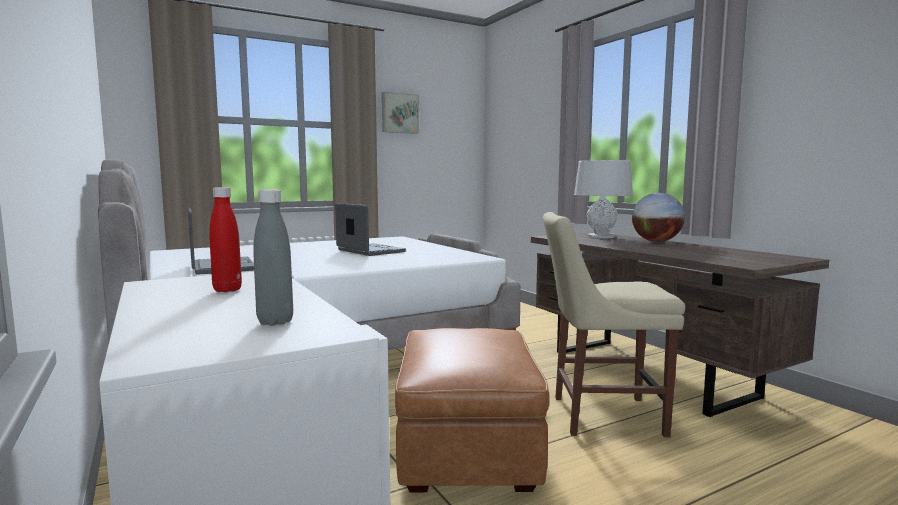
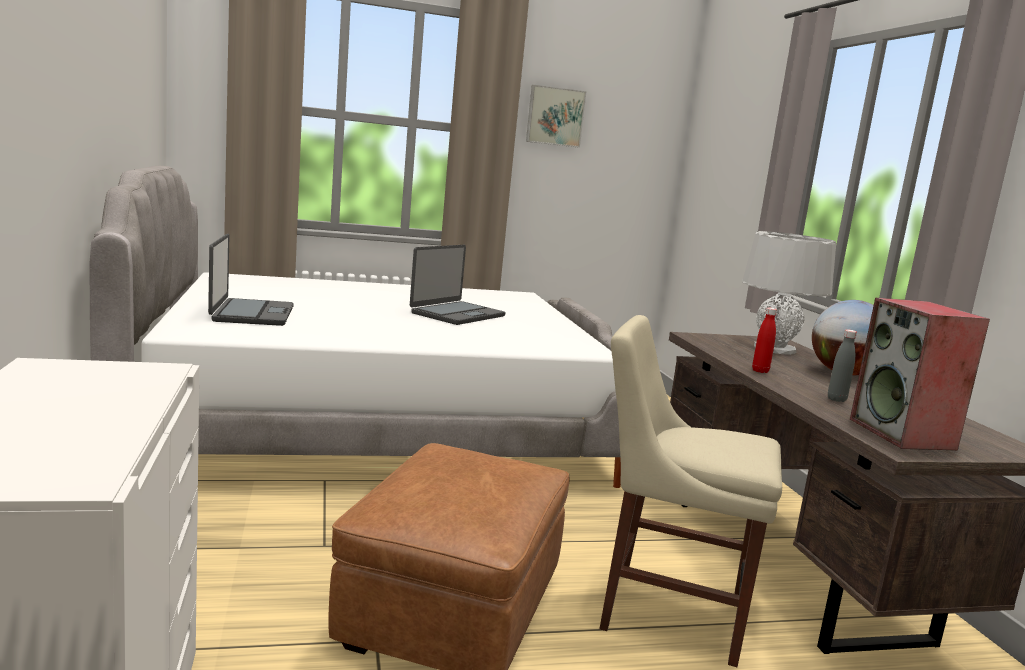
camera: 15 degrees right, 5 degrees up
(227, 290) = (87, 391): red bottle -> red bottle (760, 371)
(275, 322) = (56, 454): grey bottle -> grey bottle (836, 399)
(370, 251) = (457, 314): laptop -> laptop turned 60 degrees clockwise
(735, 259) = (903, 434): none -> speaker

